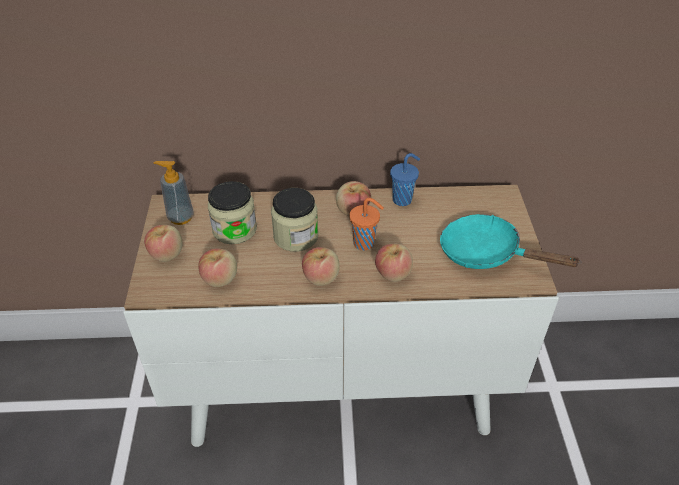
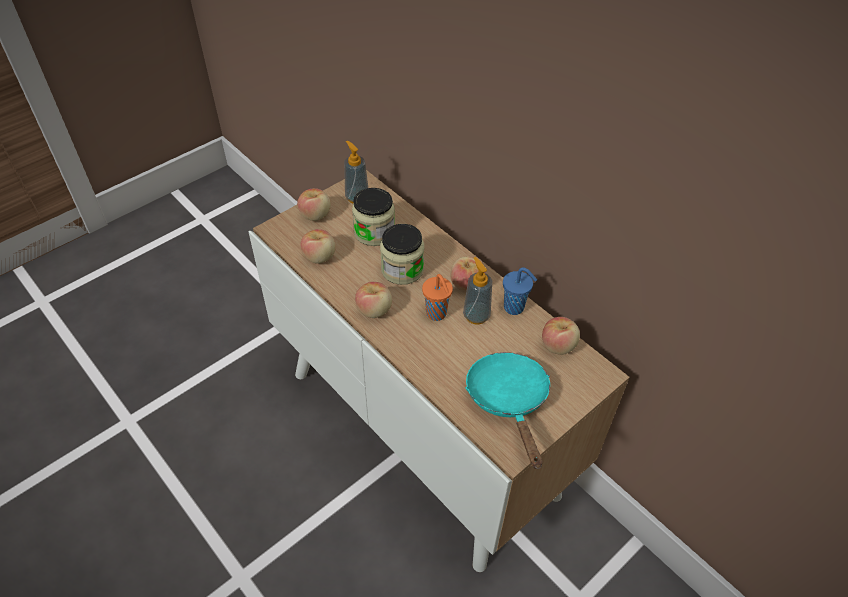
camera: 50 degrees right, 5 degrees up
(389, 223) = (476, 315): none -> soap dispenser
(393, 273) = (421, 350): apple -> apple (558, 345)

